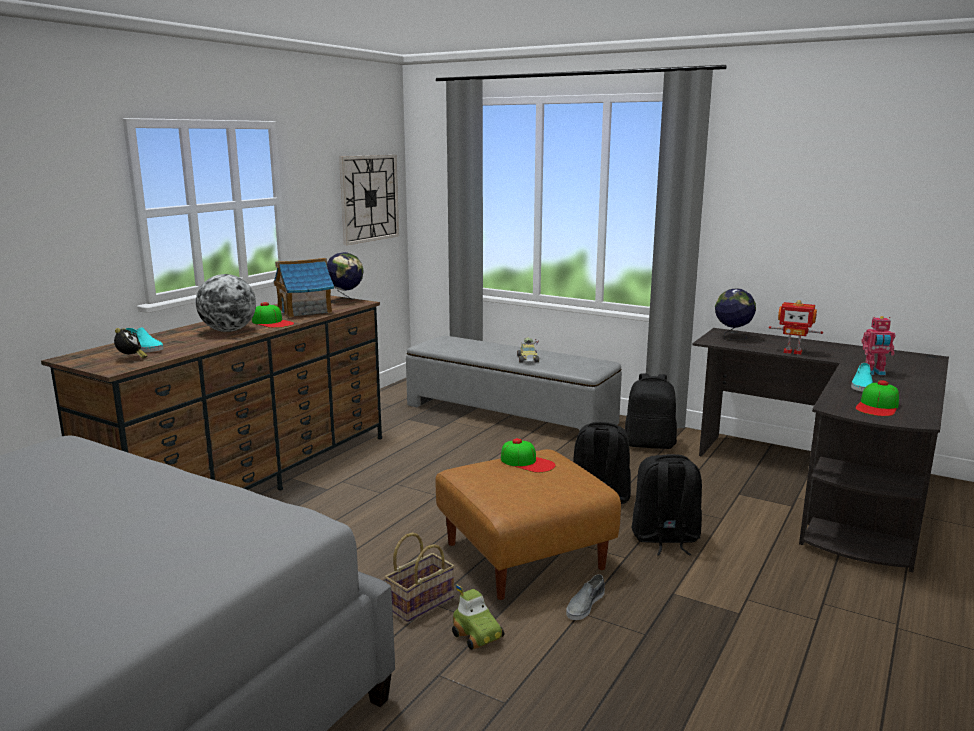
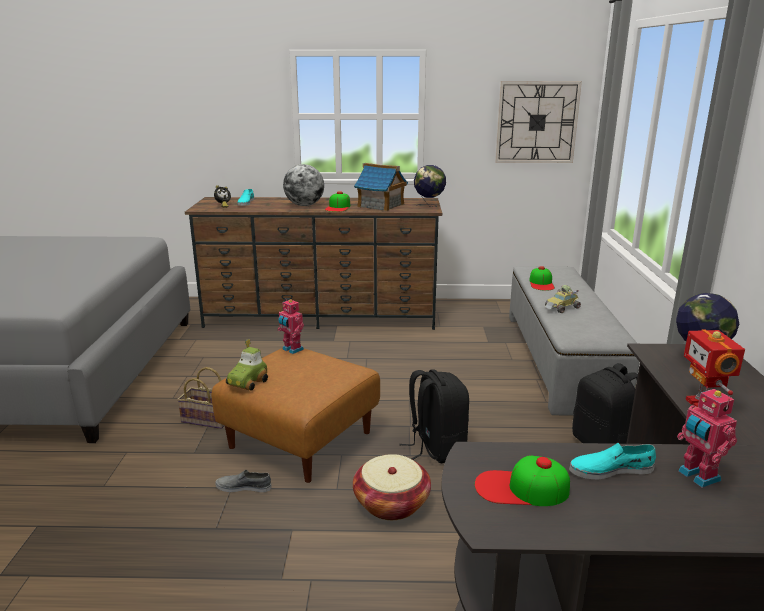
camera: 60 degrees right, 5 degrees up
(464, 469) = (291, 350): none -> toy robot
(478, 635) = (178, 452): toy car -> toy car (248, 382)
(527, 462) = (328, 367): cap -> cap (541, 283)
(665, 539) = (391, 503): black backpack -> basket

